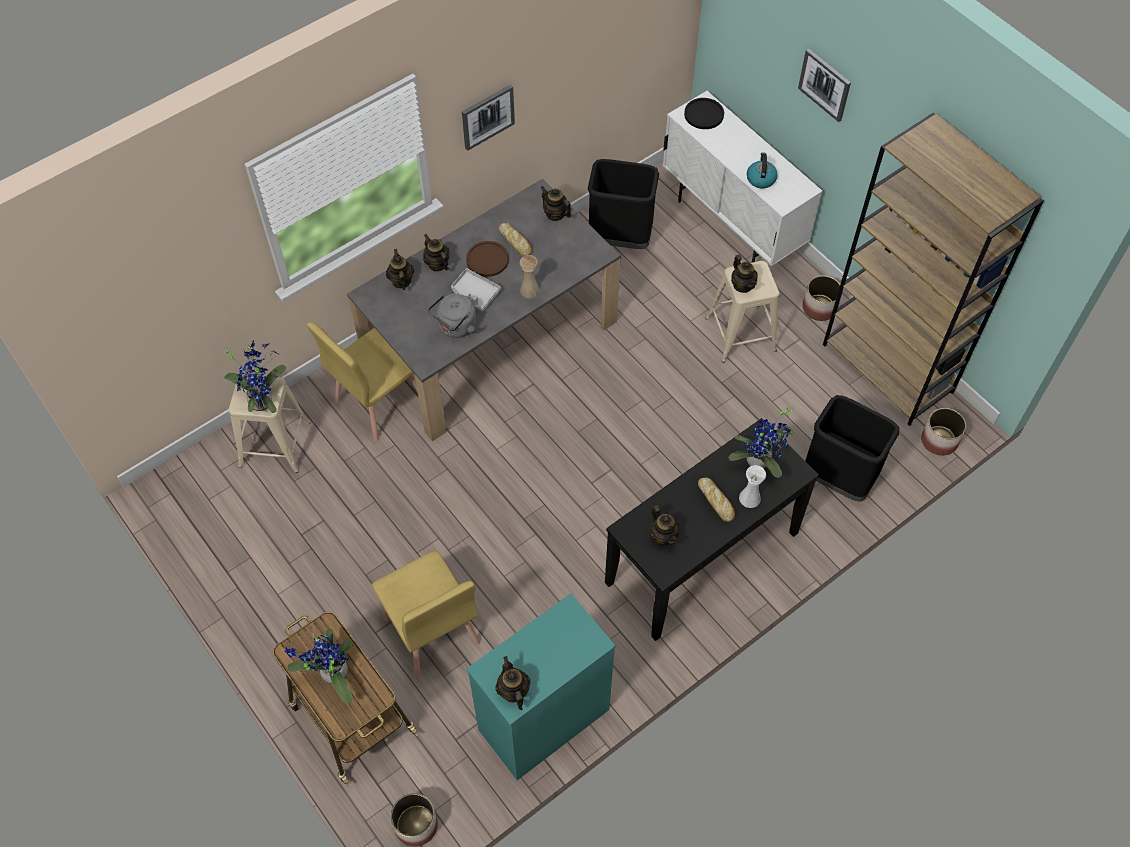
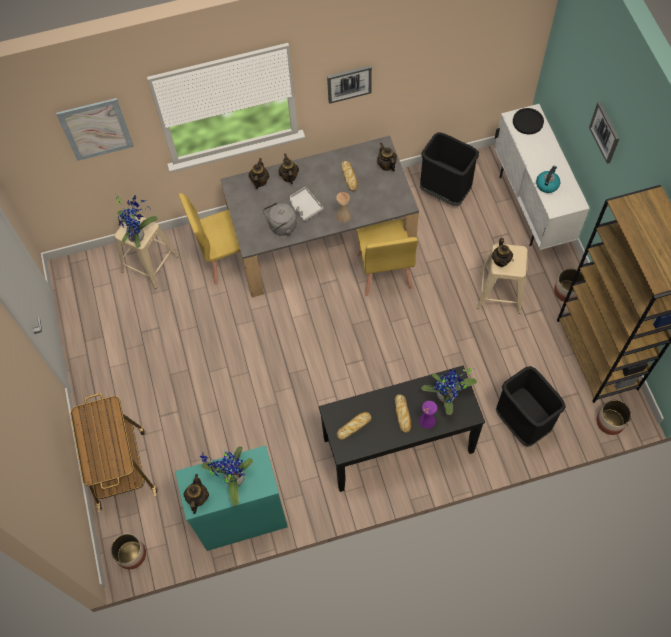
camera: 25 degrees right, 5 degrees up
(184, 259) = (96, 129): none -> picture
(331, 675) = (100, 439): potted plant -> potted plant (232, 478)
(431, 631) = (195, 429): yellow chair -> yellow chair (384, 272)
(487, 259) = (324, 184): brown plate -> none
(663, 536) = (354, 426): teapot -> bread
(749, 498) = (427, 421): white vase -> purple vase

